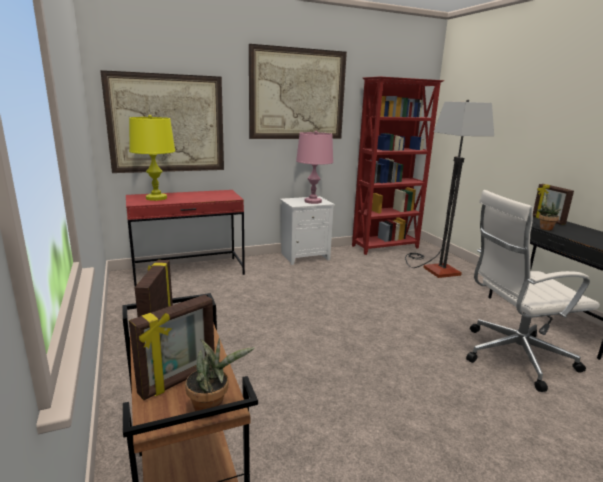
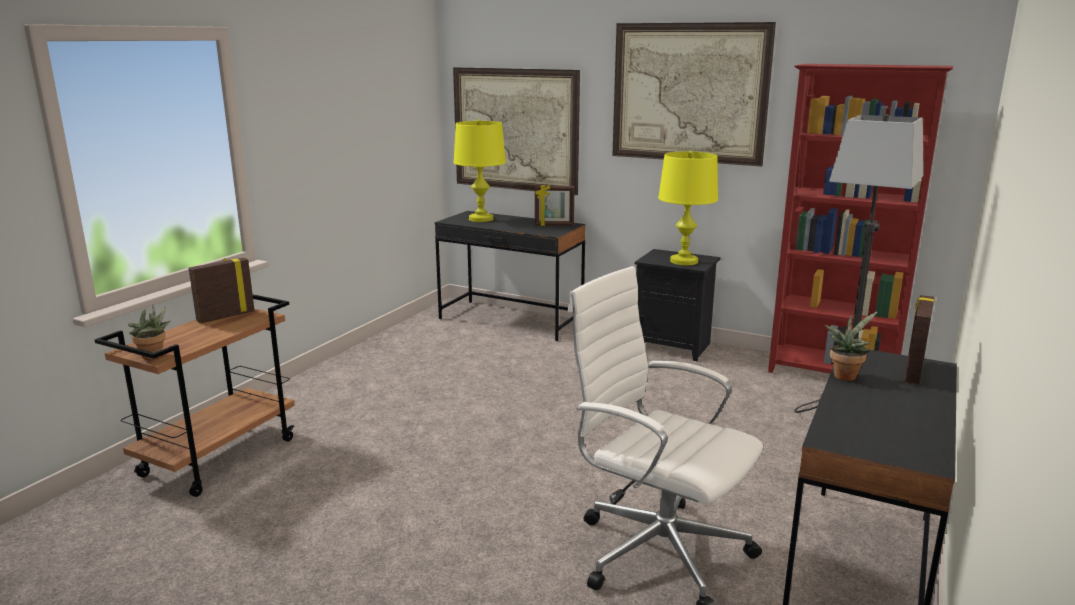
camera: 50 degrees right, 0 degrees up
(178, 380) = (174, 340): picture frame -> picture frame (554, 225)
(189, 272) = (511, 320): red desk -> black desk
(305, 256) = (674, 346): white nightstand -> black nightstand
(312, 201) = (684, 261): pink table lamp -> yellow table lamp

